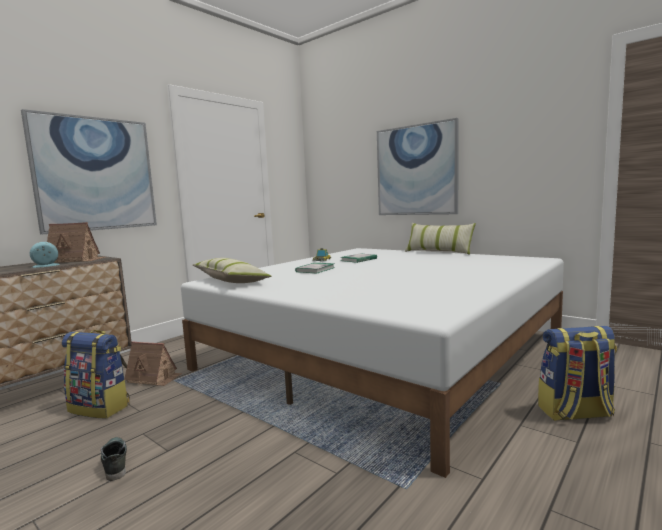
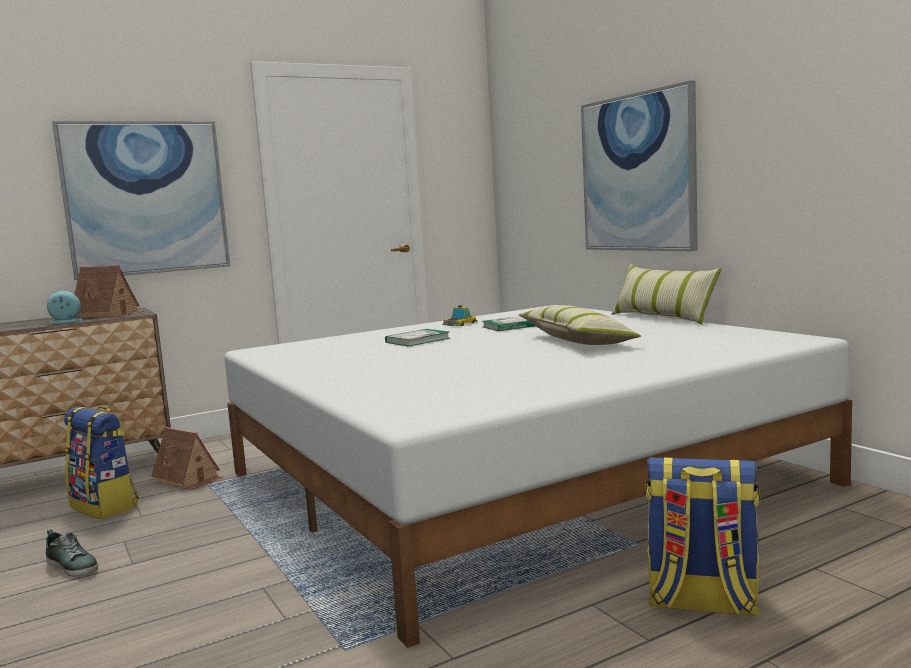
camera: 20 degrees right, 0 degrees up
(114, 462) = (73, 566): shoe -> shoe turned 135 degrees clockwise
(231, 281) = (283, 352): pillow -> pillow (576, 341)

